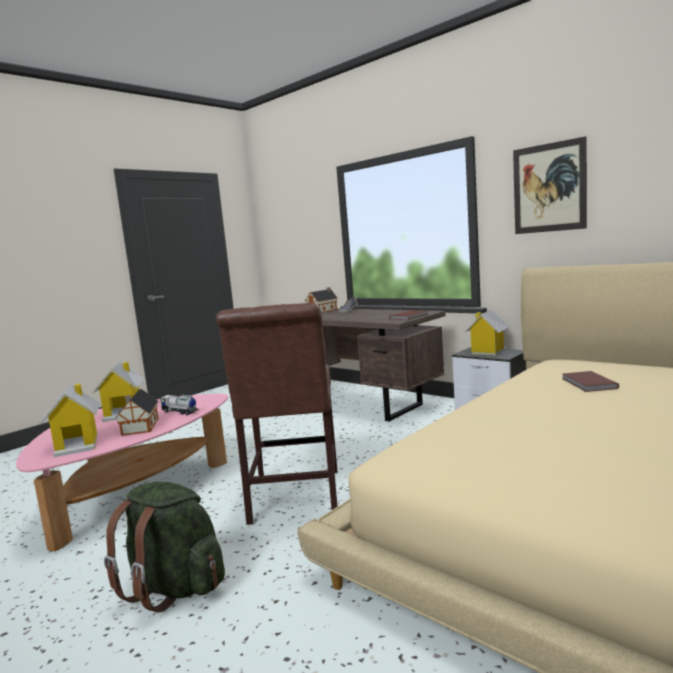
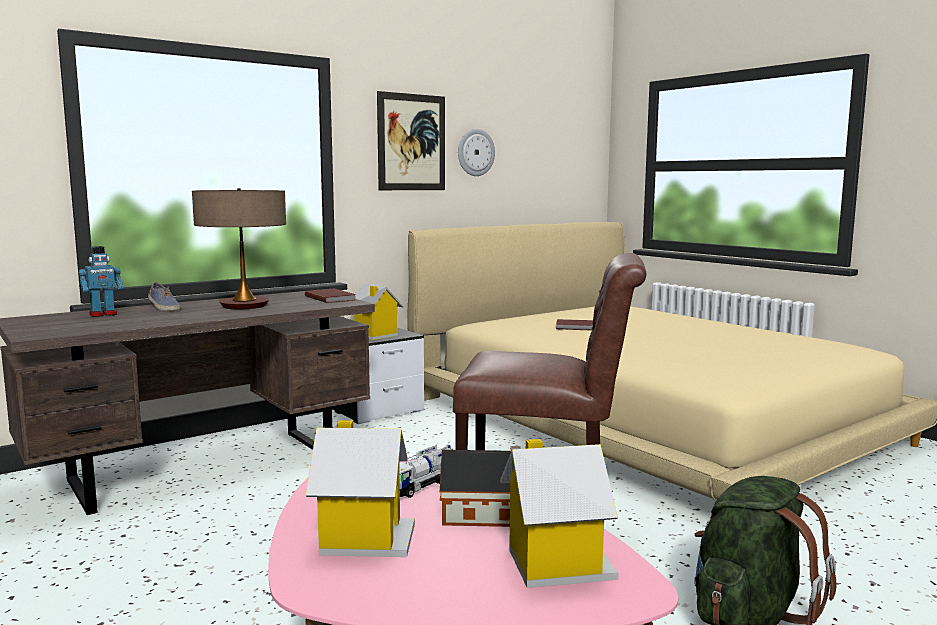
camera: 80 degrees left, 0 degrees up
(323, 311) = (103, 314): toy house -> toy robot
(364, 315) = (244, 306): none -> table lamp
(630, 185) = (475, 152): none -> wall clock

